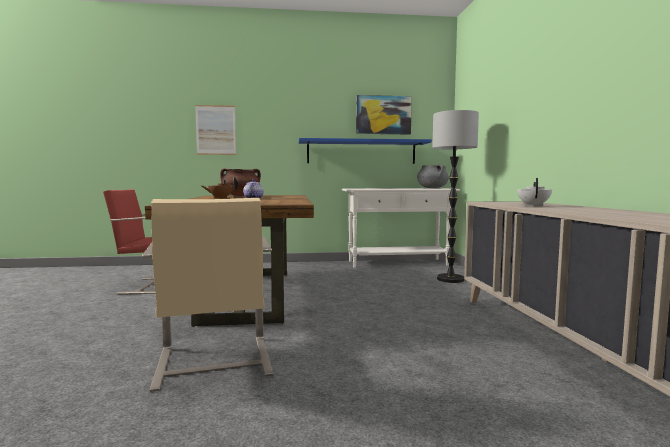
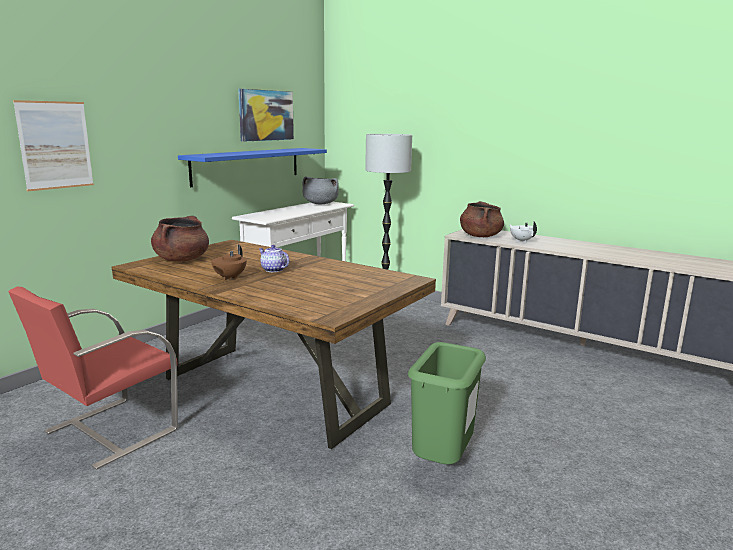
camera: 50 degrees left, 10 degrees up
(213, 362) = (443, 463): beige chair -> green trash can
(501, 203) = (480, 236): none -> brown cooking pot

